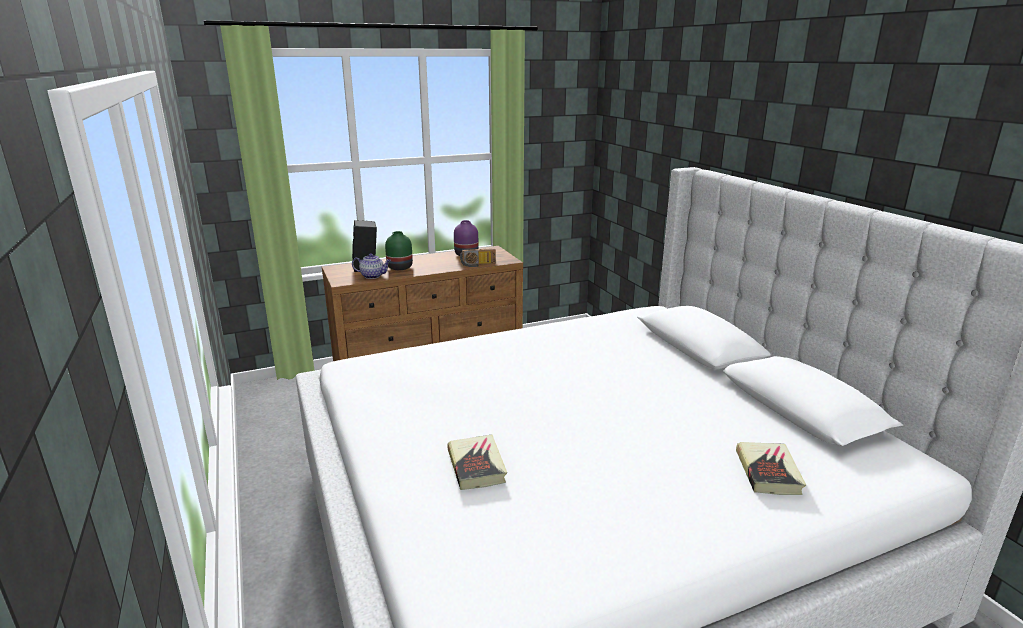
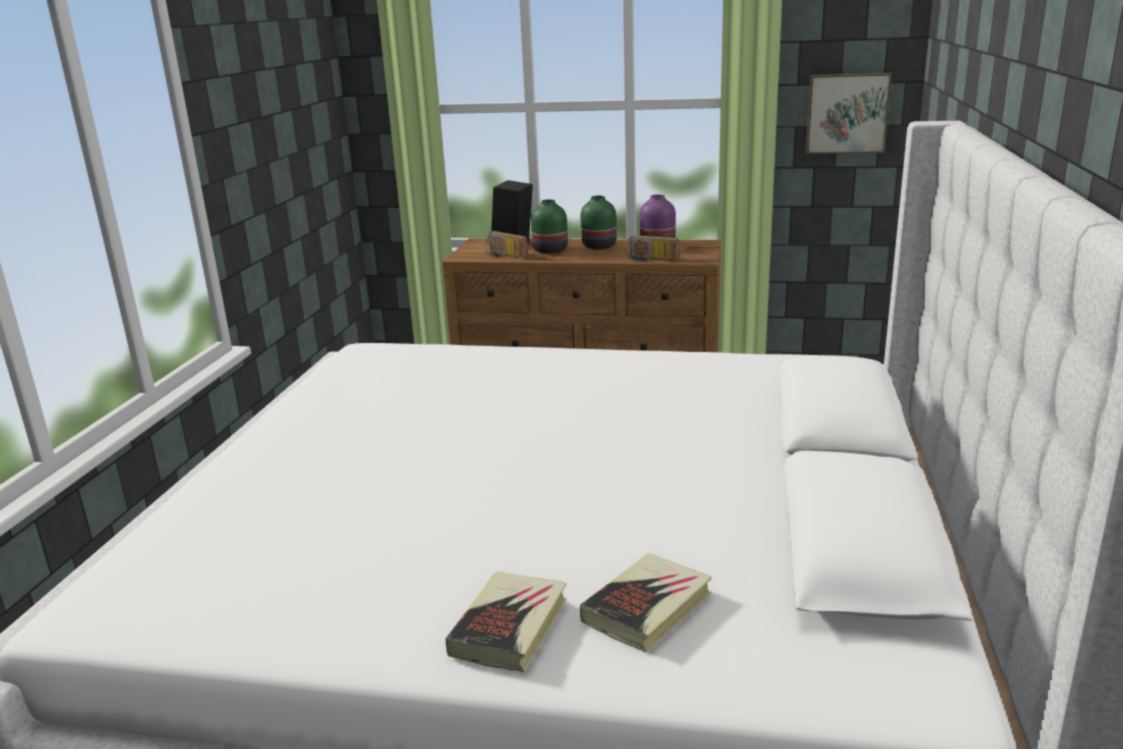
camera: 35 degrees right, 0 degrees up
(373, 276) = (504, 256): teapot -> radio
(428, 260) = (598, 246): none -> green vase
(476, 466) = (320, 481): book -> book (509, 627)
(557, 160) = (847, 113): none -> picture

